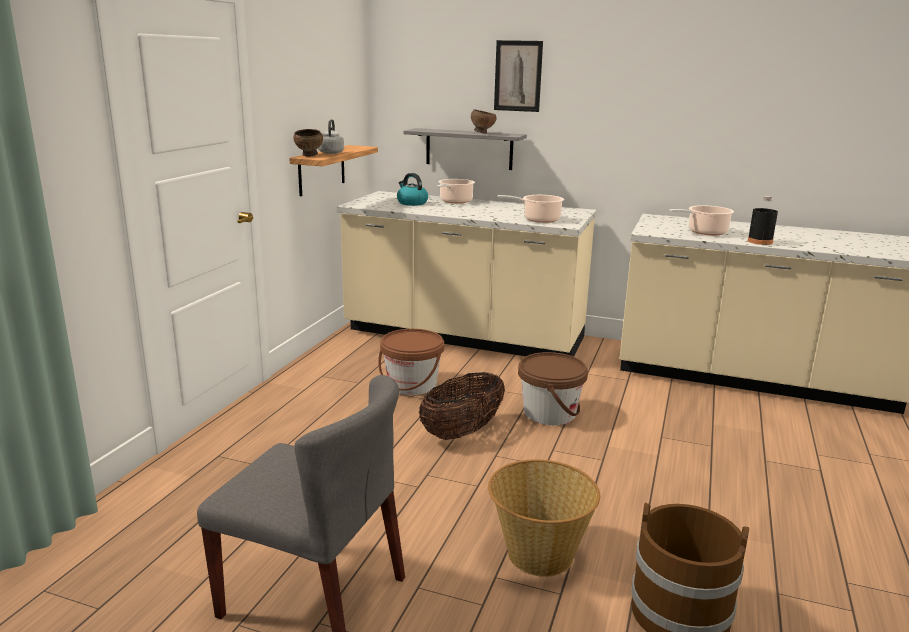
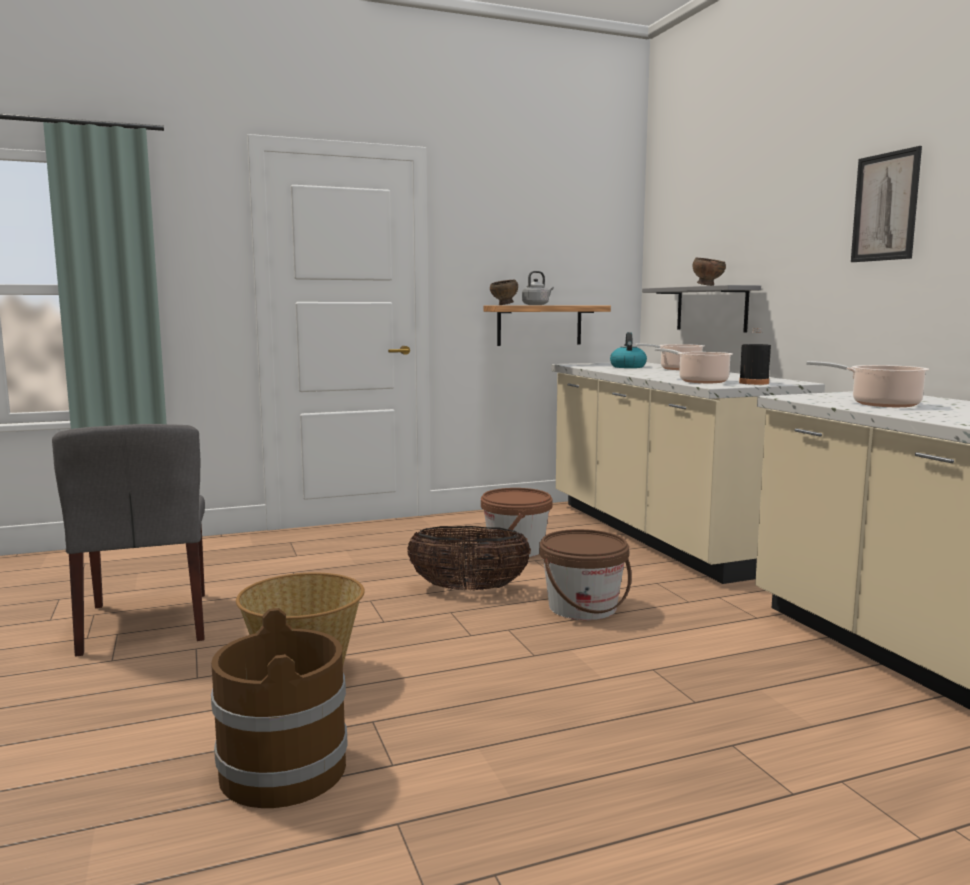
camera: 50 degrees right, 10 degrees down
(518, 76) = (755, 213): picture -> picture (885, 207)
(760, 241) = (927, 416): black bottle -> black bottle (754, 383)

